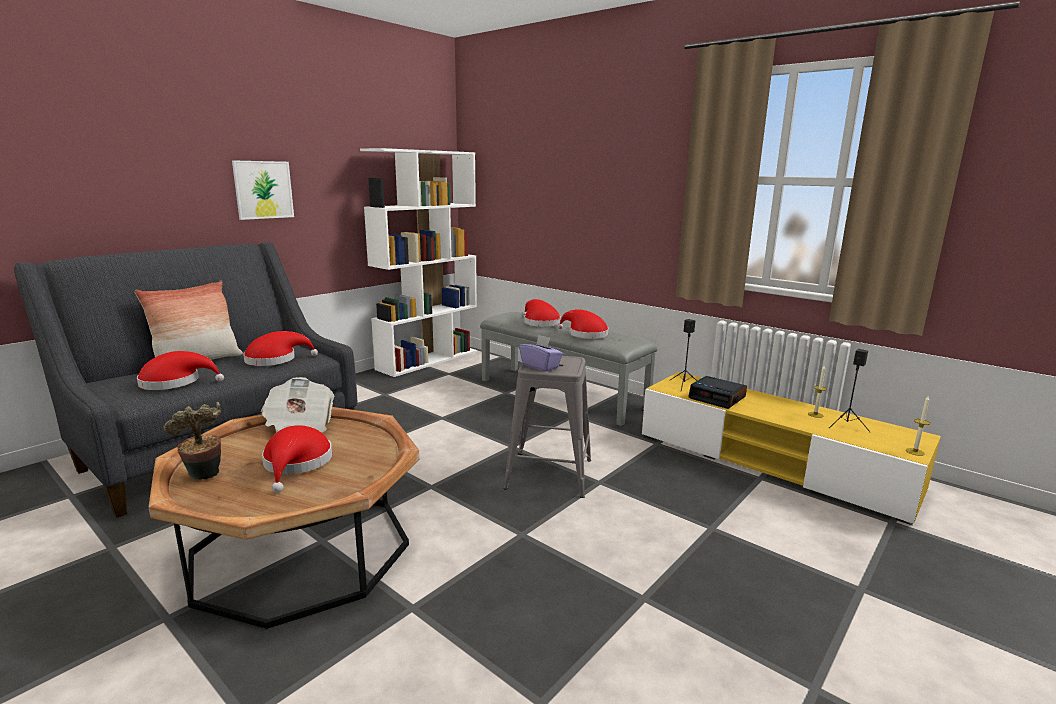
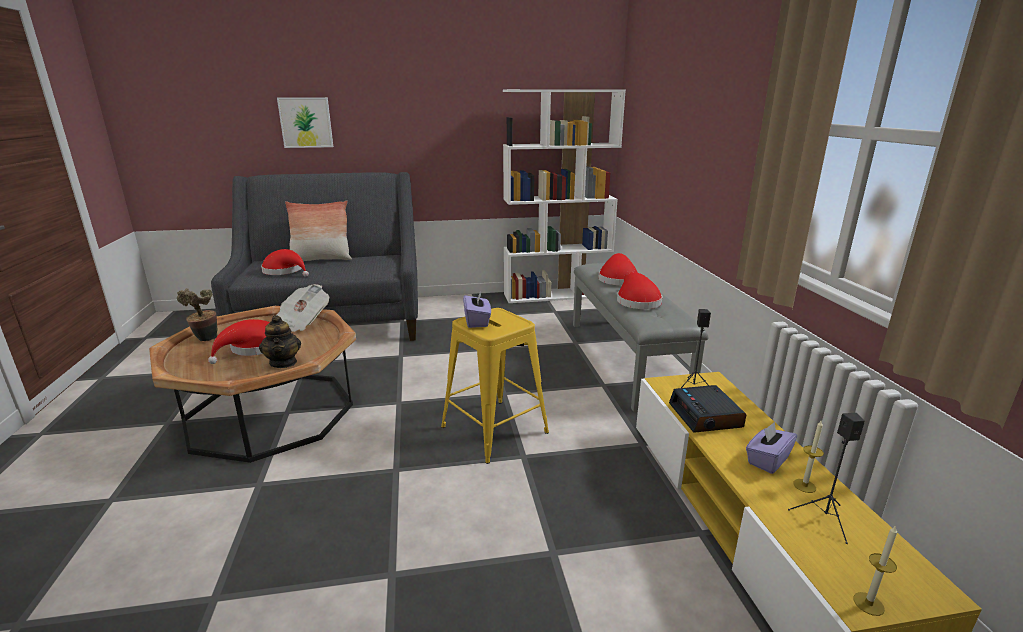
camera: 40 degrees right, 5 degrees up
(263, 190) = (410, 128): picture -> picture (306, 122)
(275, 360) = (361, 268): red hat -> none
(366, 463) = (283, 362): none -> teapot
(549, 474) = (494, 430): grey stool -> yellow stool
(782, 409) = (767, 460): none -> purple tissue box

